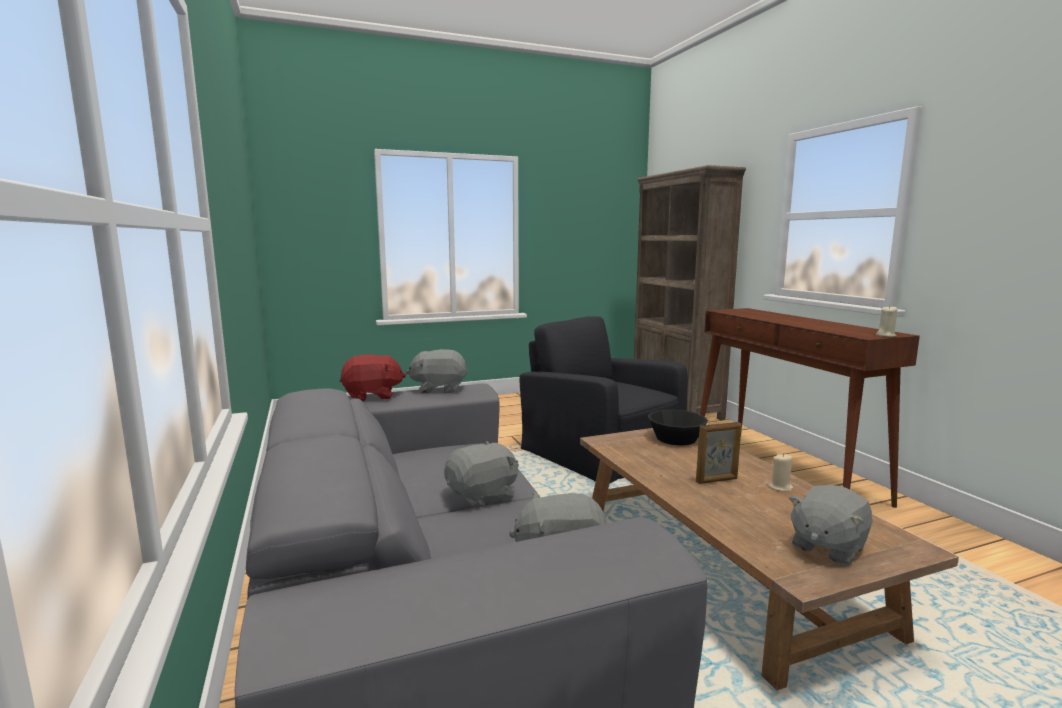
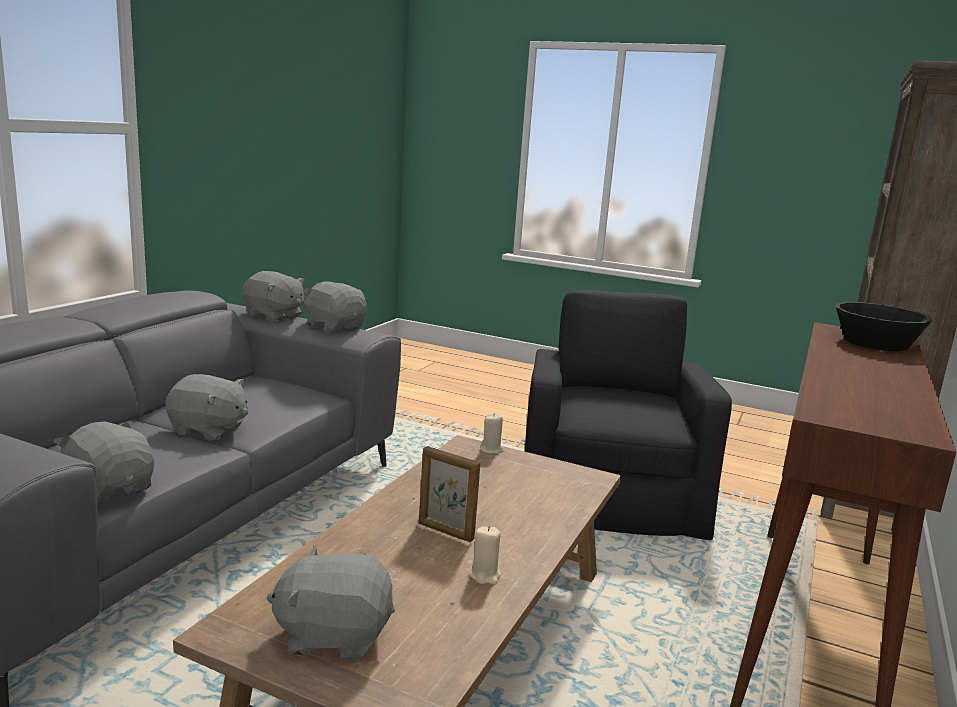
camera: 45 degrees right, 5 degrees up
(372, 396) = (274, 316): red plush toy -> grey plush toy
(676, 438) = (548, 481): black bowl -> black bowl (875, 343)
(885, 335) = (871, 427): beige candle -> beige candle (491, 449)

